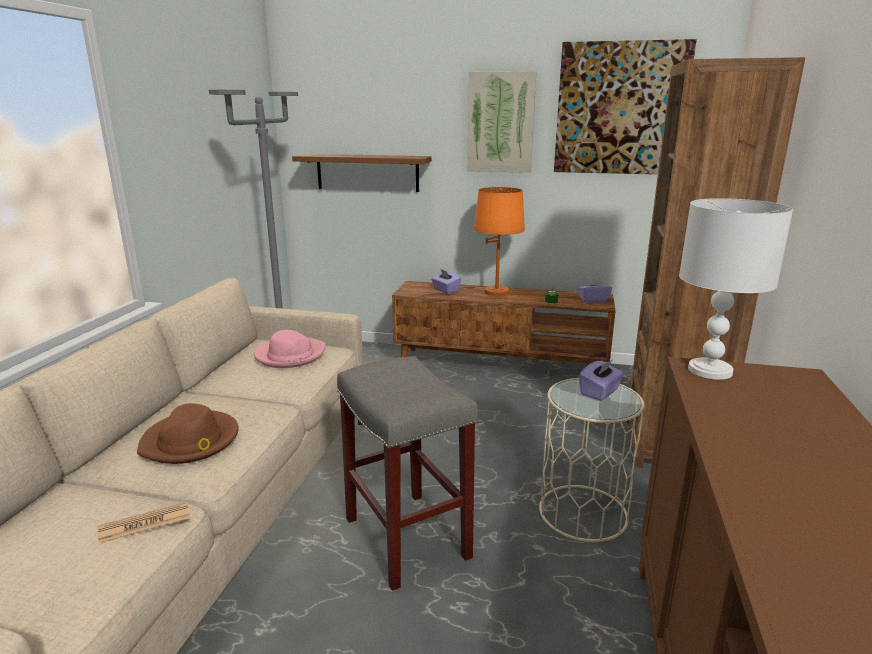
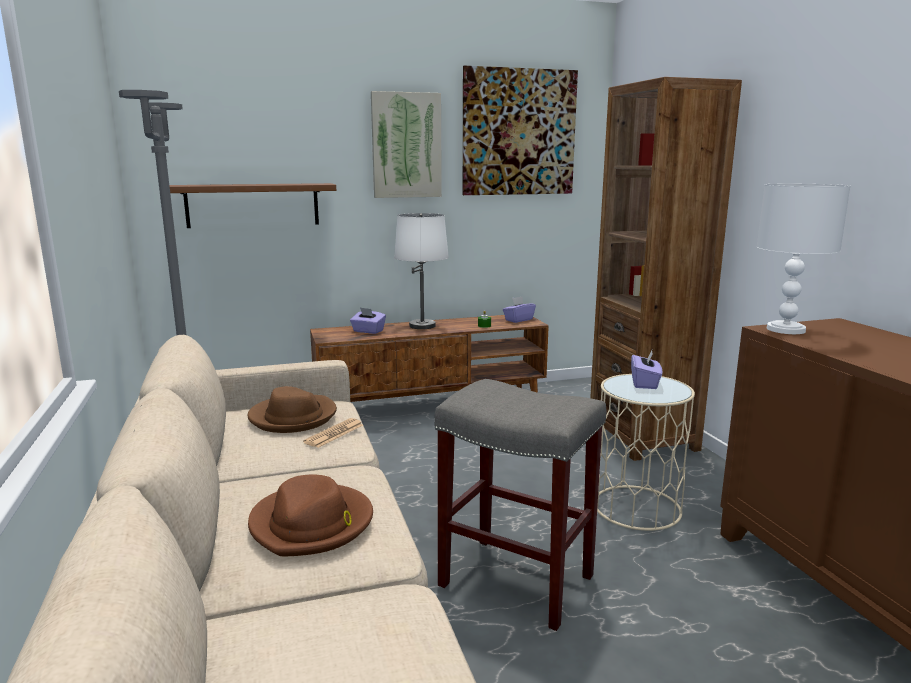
camera: 30 degrees left, 5 degrees down
(145, 523) = (394, 615): newspaper -> newspaper (334, 434)
(290, 355) = (293, 417): pink hat -> brown hat
(496, 292) = (422, 326): orange table lamp -> white table lamp

